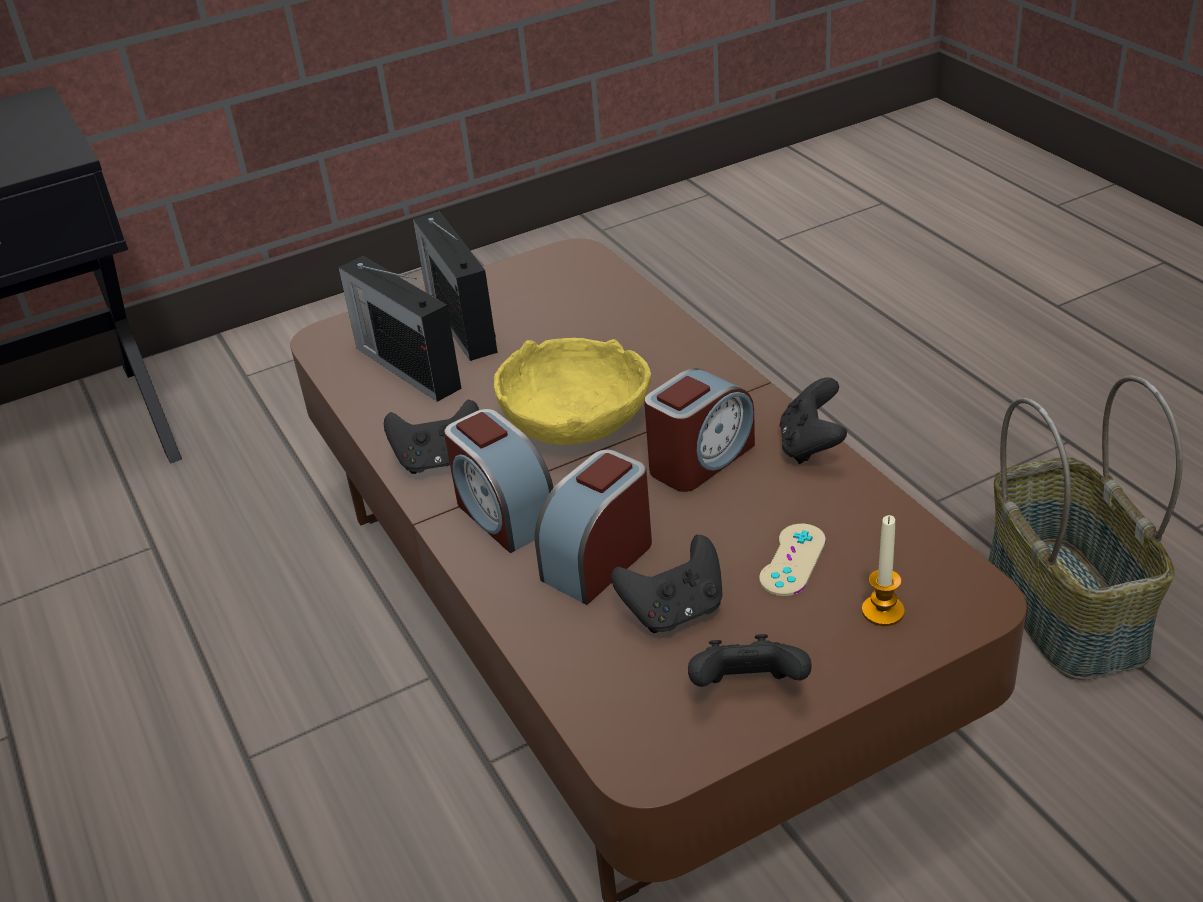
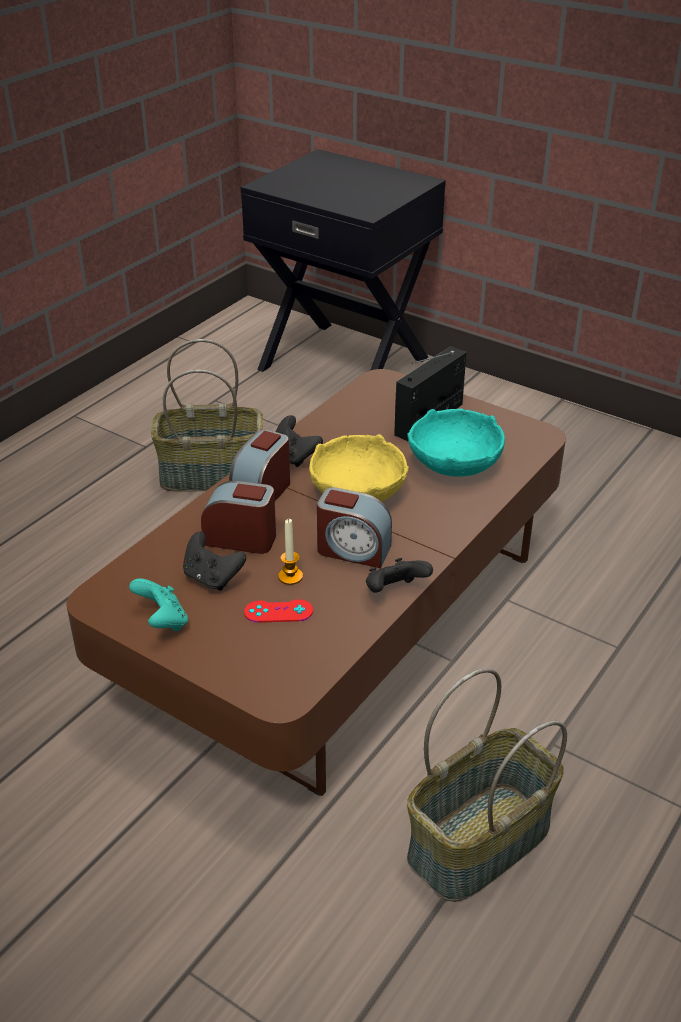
camera: 60 degrees right, 0 degrees up
(173, 666) = (213, 474): none -> basket
(406, 366) = (373, 415): radio -> none
(578, 329) = (455, 464): none -> turquoise bowl
(748, 690) = (162, 621): black game controller -> turquoise game controller
(792, 560) = (278, 611): beige game controller -> red game controller
(883, 611) = (250, 659): candle -> candle (290, 576)

